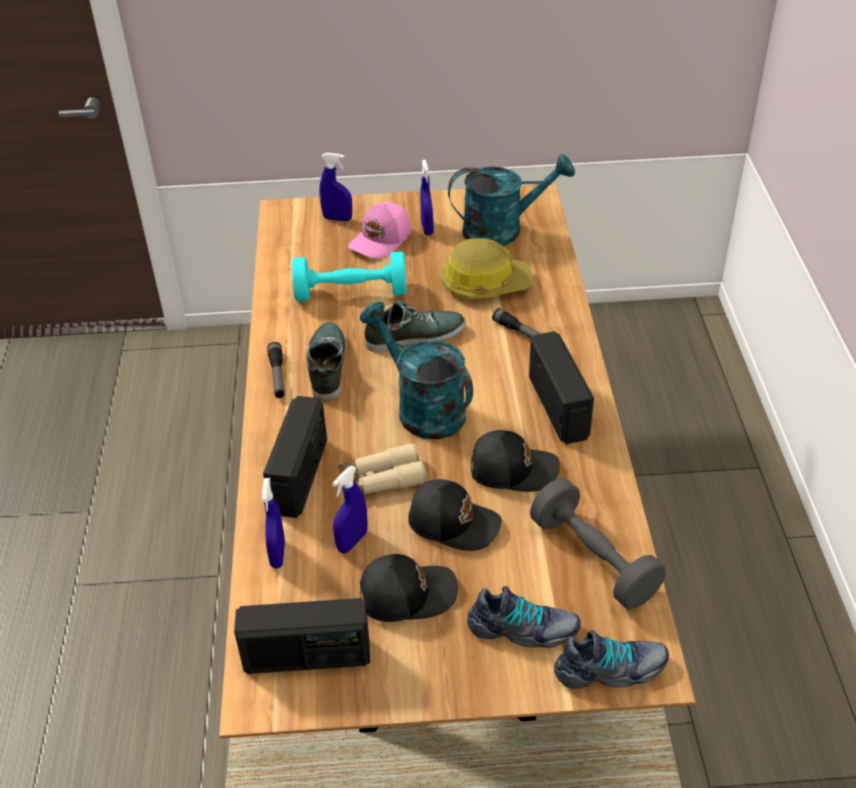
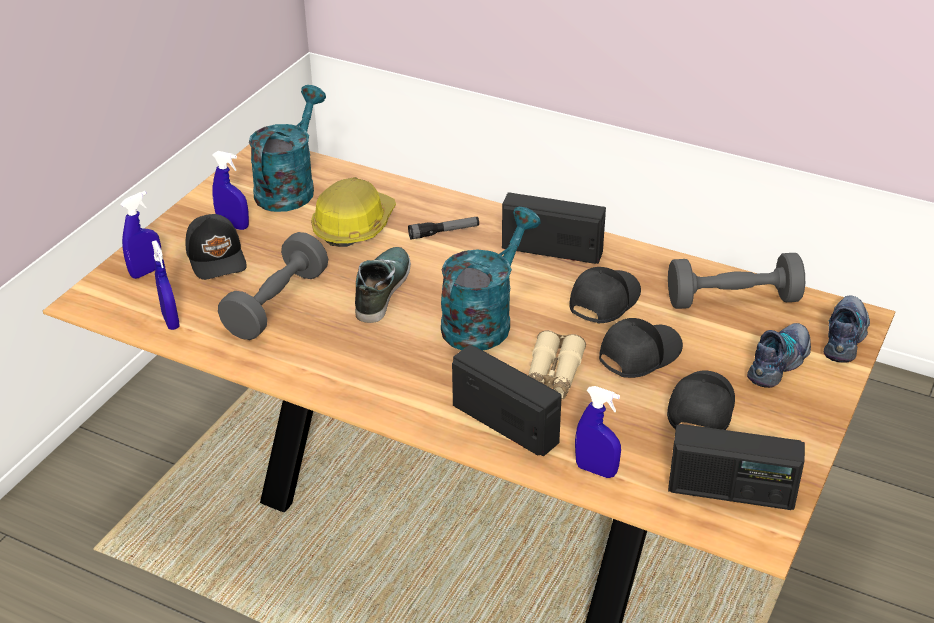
camera: 60 degrees left, 5 degrees down
(277, 376) = (350, 391): flashlight -> none
(307, 657) = (731, 491): radio -> radio turned 75 degrees clockwise
(326, 366) = (369, 356): shoe -> none
(351, 293) = (276, 304): turquoise dumbbell -> grey dumbbell
(352, 541) = (615, 419): blue spray bottle -> blue spray bottle (171, 321)
(381, 240) = (217, 258): pink cap -> black cap
(422, 408) = (483, 320): turquoise watering can -> turquoise watering can turned 135 degrees clockwise

